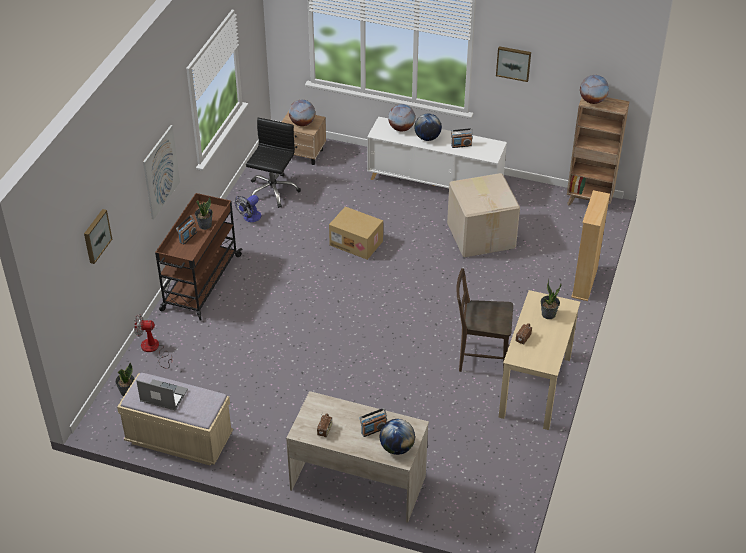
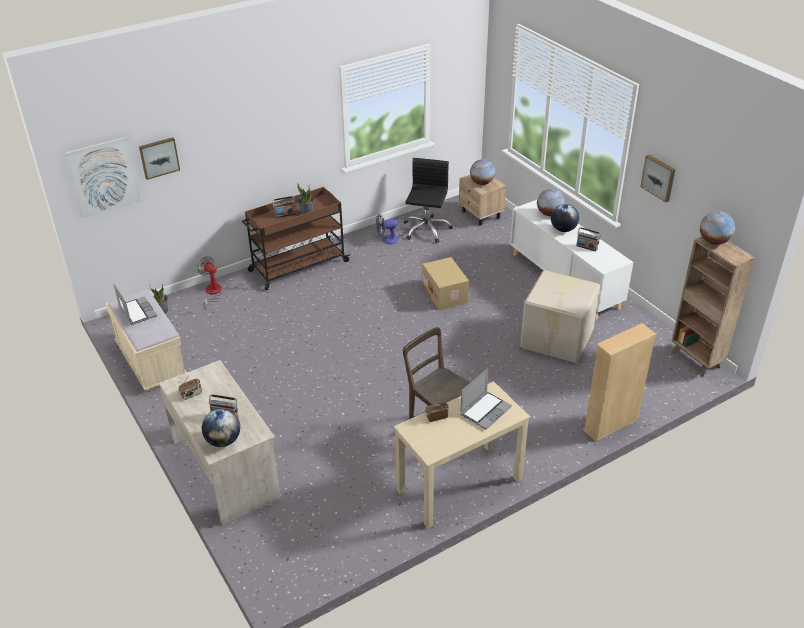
camera: 40 degrees right, 5 degrees down
(161, 172) = (277, 146): picture -> picture (103, 177)
(272, 191) = (426, 229): black office chair -> black office chair turned 45 degrees counterclockwise
(548, 314) = (485, 410): potted plant -> laptop

